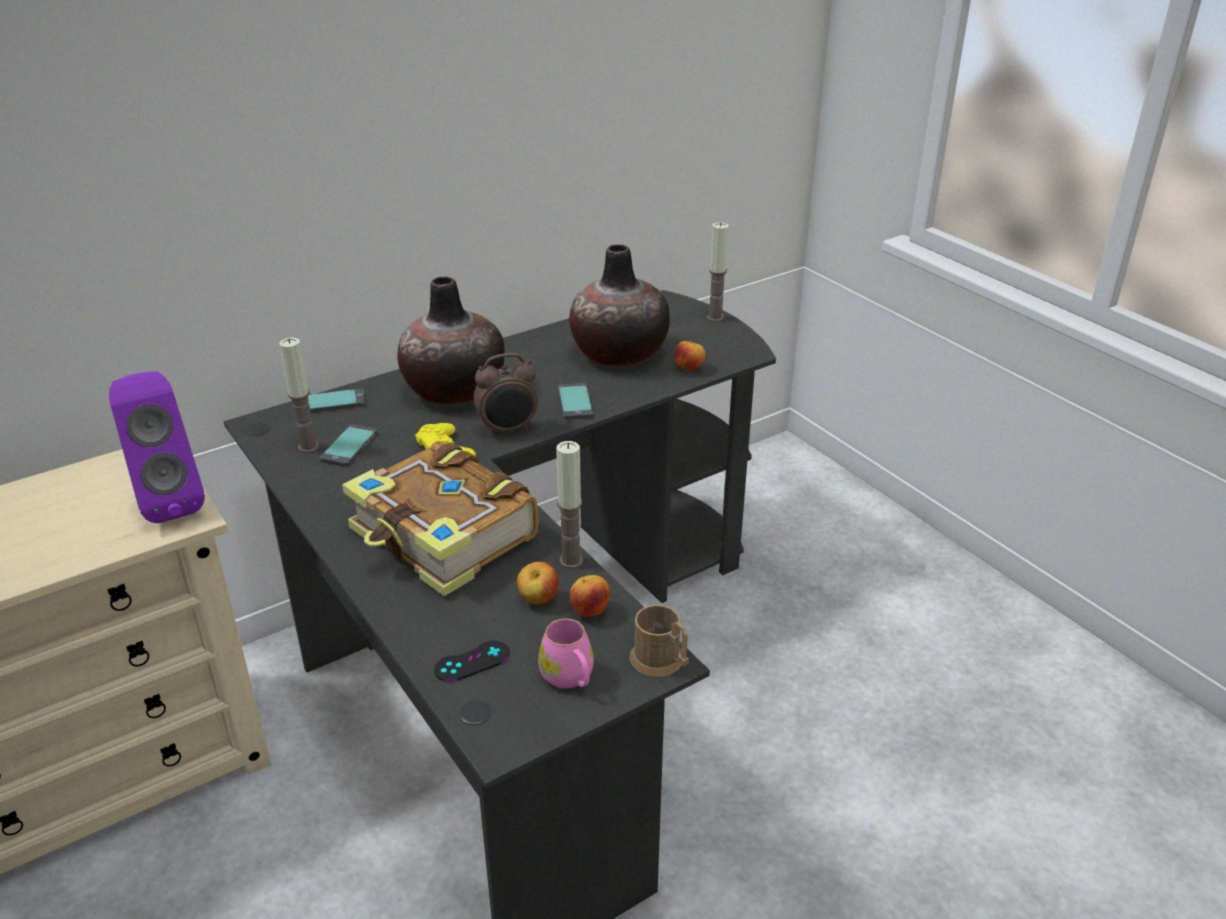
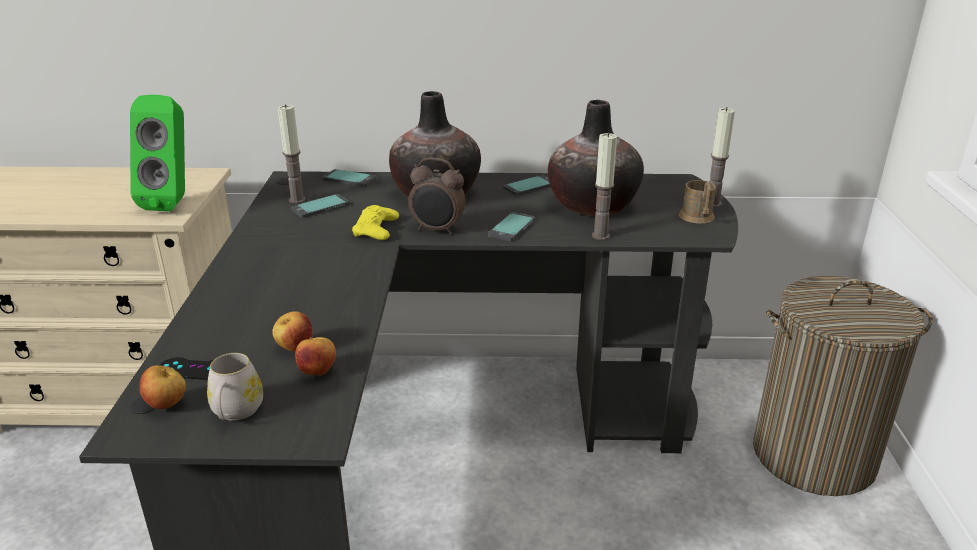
camera: 35 degrees right, 5 degrees down
(169, 502) = (173, 202): purple speaker -> green speaker
(443, 537) = (295, 282): book -> none
(535, 350) = (529, 186): none -> phone
(570, 678) = (235, 412): pink mug -> white mug
(571, 561) = (356, 331): candle -> candle (600, 235)
(662, 662) = (315, 434): brown mug -> brown mug (698, 218)
(689, 369) = (639, 232): apple -> apple (167, 405)
(837, 523) = (814, 455): none -> laundry basket

